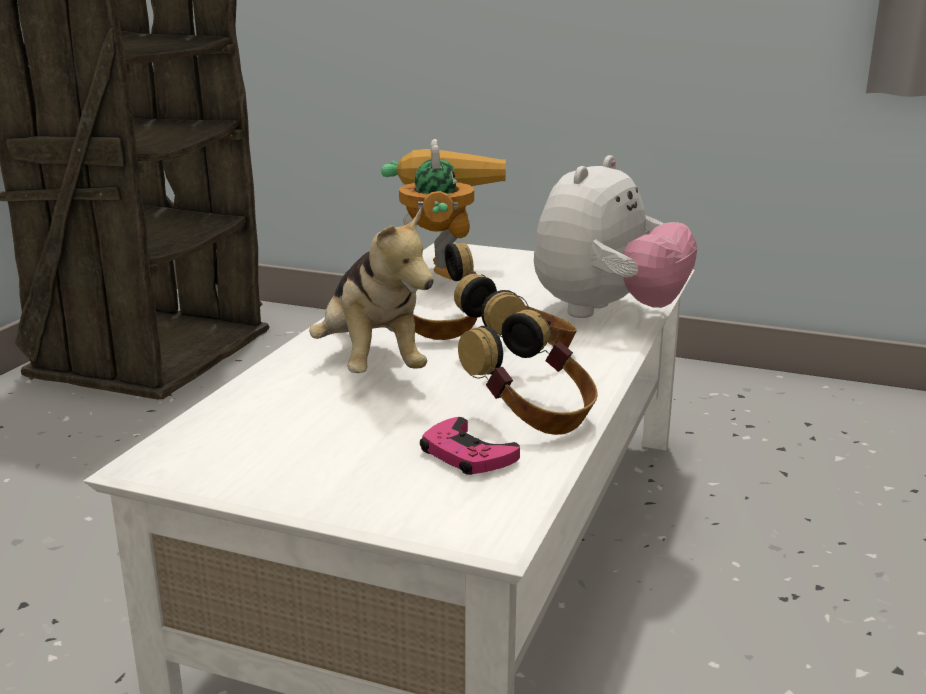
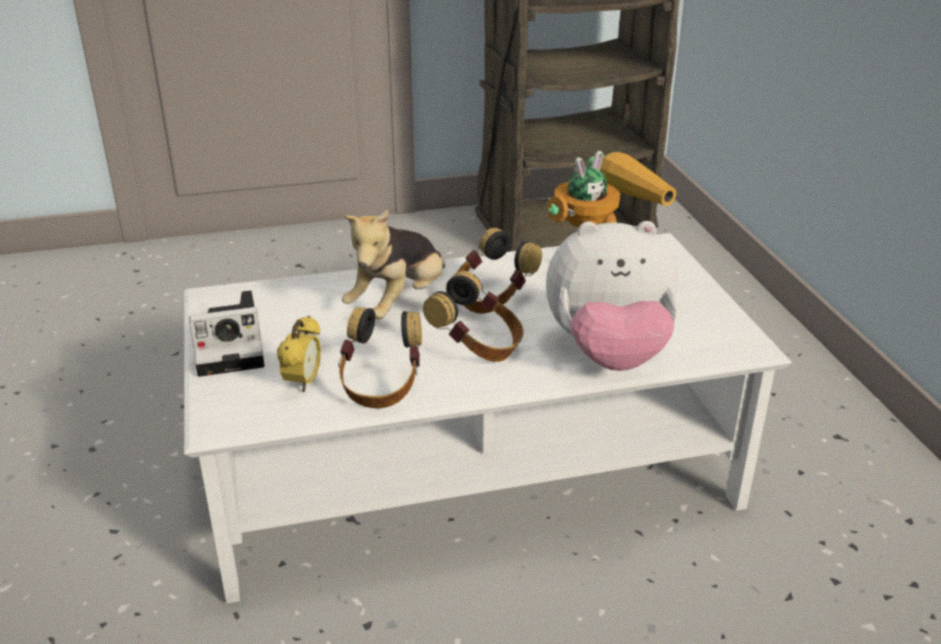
camera: 55 degrees right, 10 degrees up
(317, 478) = (233, 349): none -> camera
(466, 455) = (303, 383): pink game controller -> alarm clock

